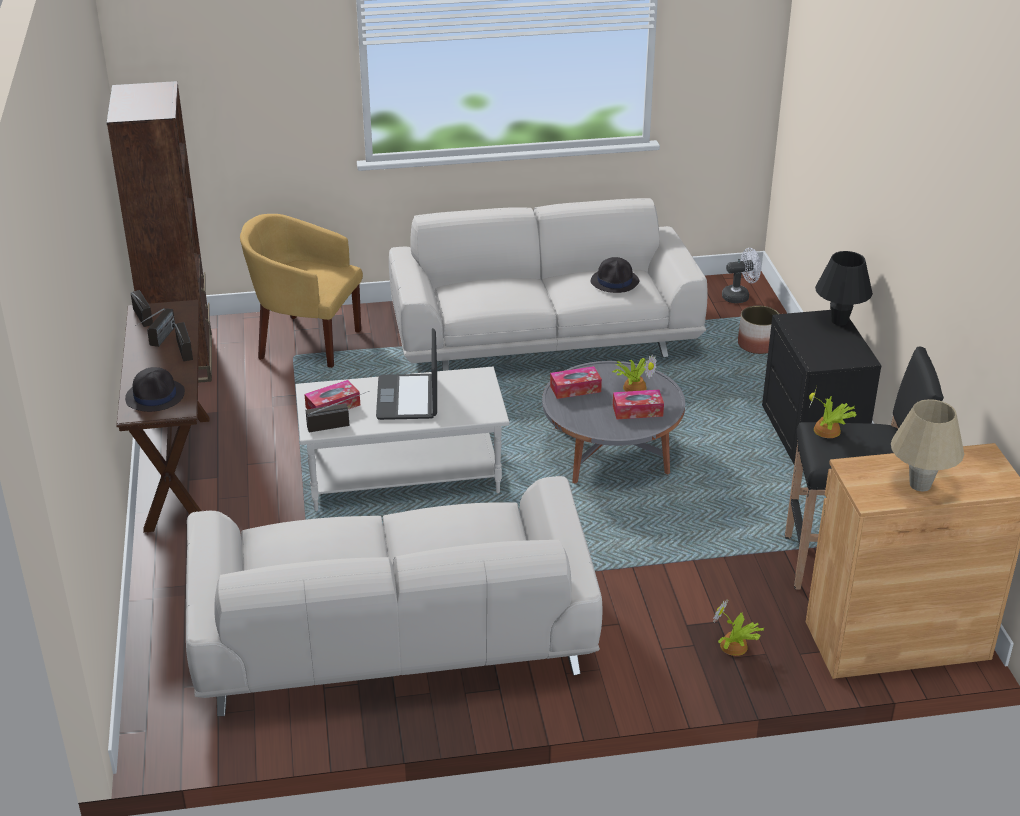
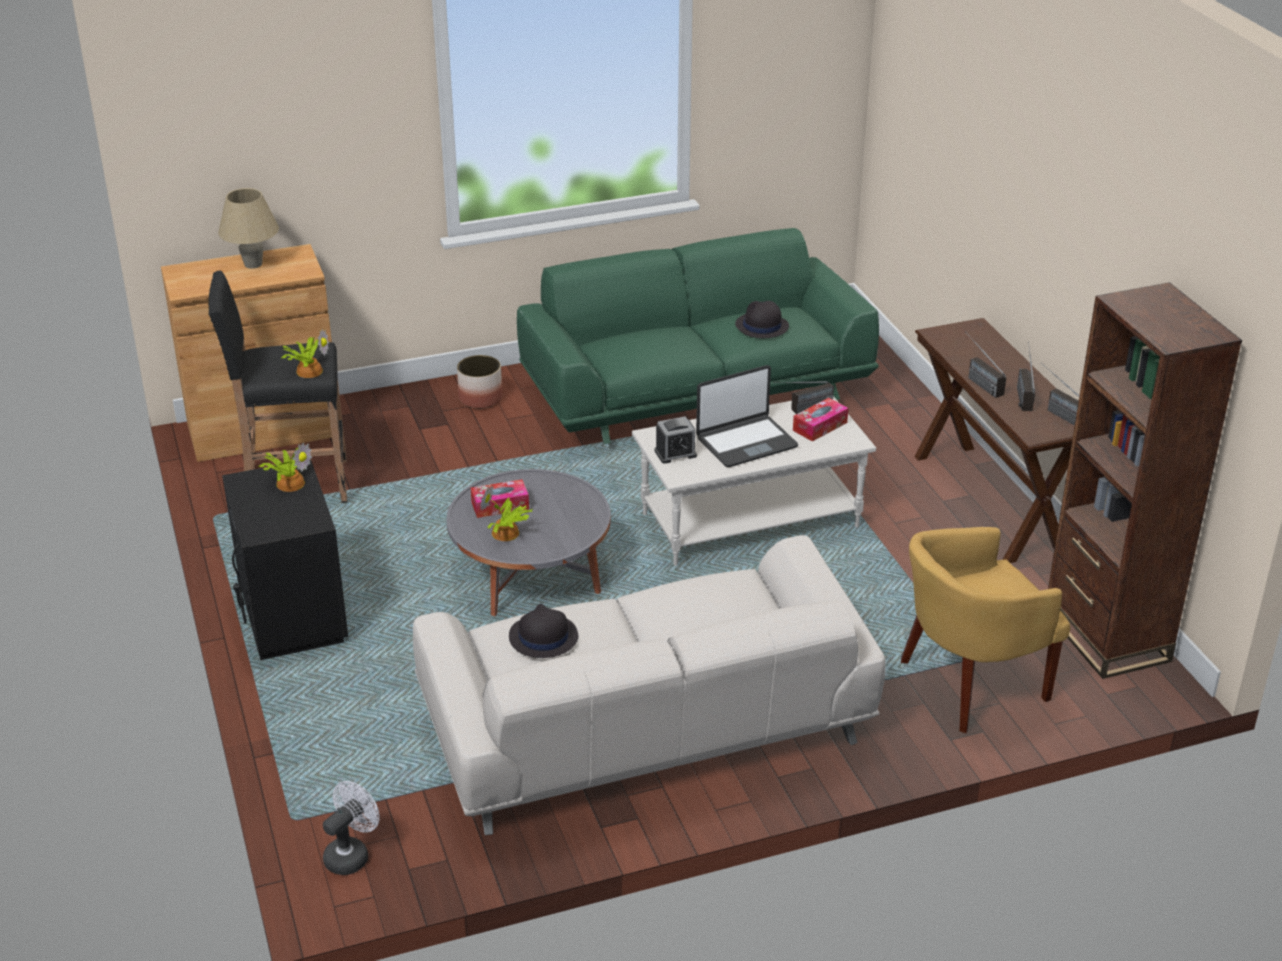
camera: 170 degrees right, 0 degrees up
(155, 396) = (970, 341): black hat -> black hat (761, 326)
(306, 342) = (969, 684): yellow armchair -> yellow armchair turned 150 degrees clockwise
(392, 638) = (696, 391): white sofa -> green sofa
(408, 398) = (746, 442): laptop -> laptop turned 75 degrees clockwise
(476, 394) = (675, 453): none -> alarm clock
(575, 389) = (574, 521): tissue box -> none
(734, 647) = (407, 412): potted plant -> potted plant (290, 482)
(739, 296) = (351, 854): white fan -> white fan turned 150 degrees clockwise
(757, 345) = (338, 753): planter -> planter (481, 398)
(839, 321) = (253, 527): black table lamp -> none

